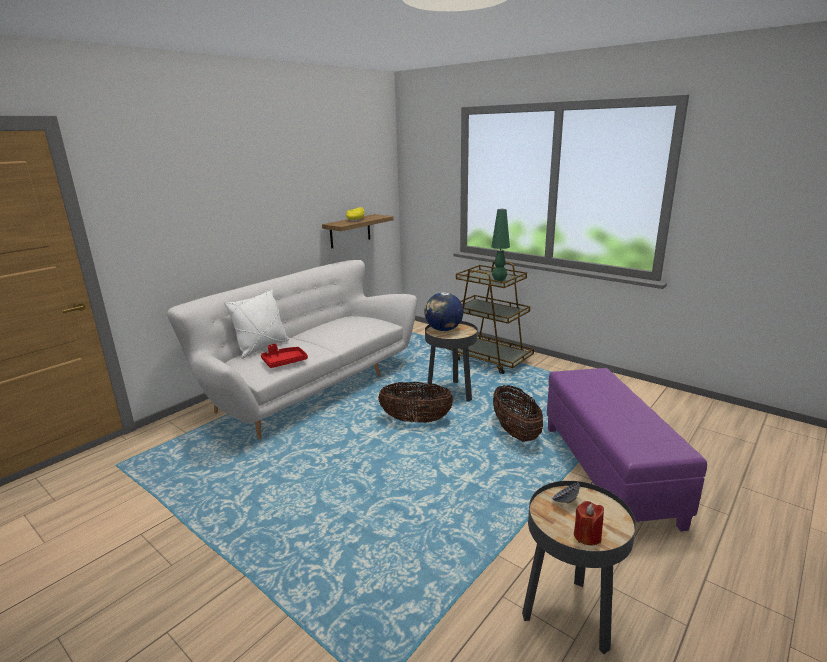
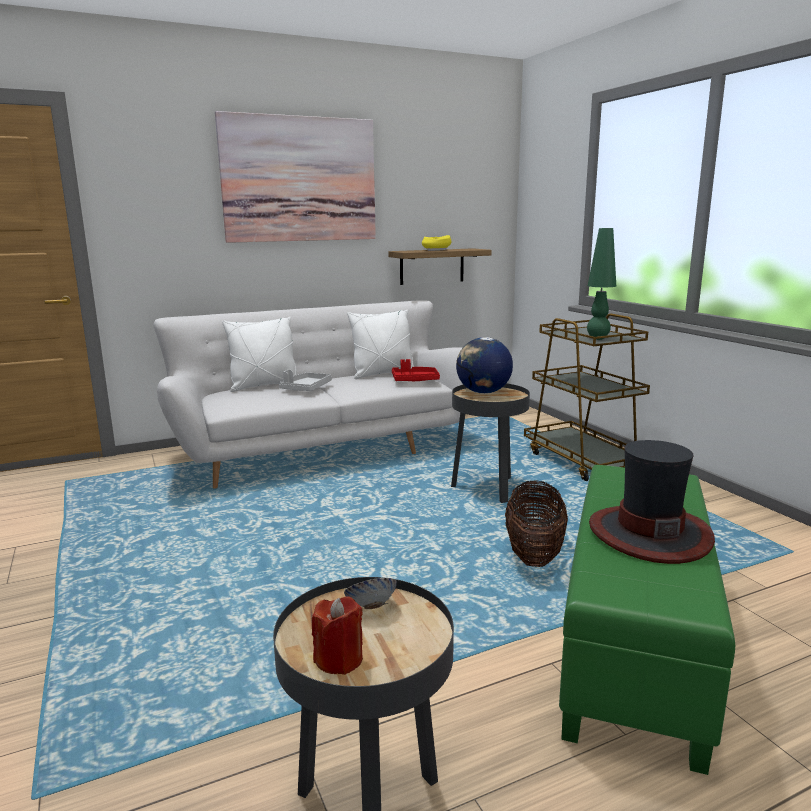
camera: 25 degrees right, 5 degrees down
(257, 176) = (300, 180): none -> picture
(284, 362) = (266, 400): red tray -> red tray (414, 380)
(301, 345) = (306, 388): none -> grey tray
(341, 321) = (383, 374): none -> white pillow
(416, 420) = (410, 509): basket -> none
(608, 473) = (635, 644): purple ottoman -> green ottoman
(623, 412) = (649, 533): none -> hat

